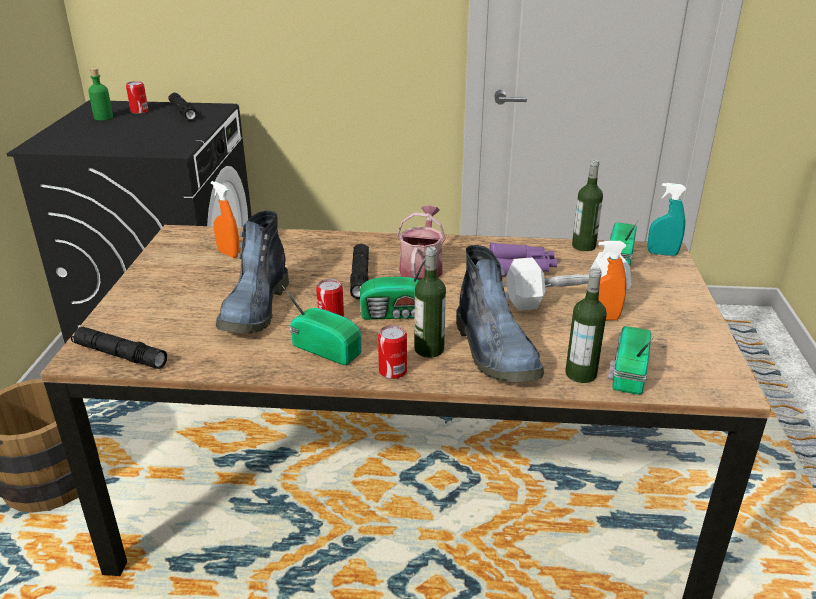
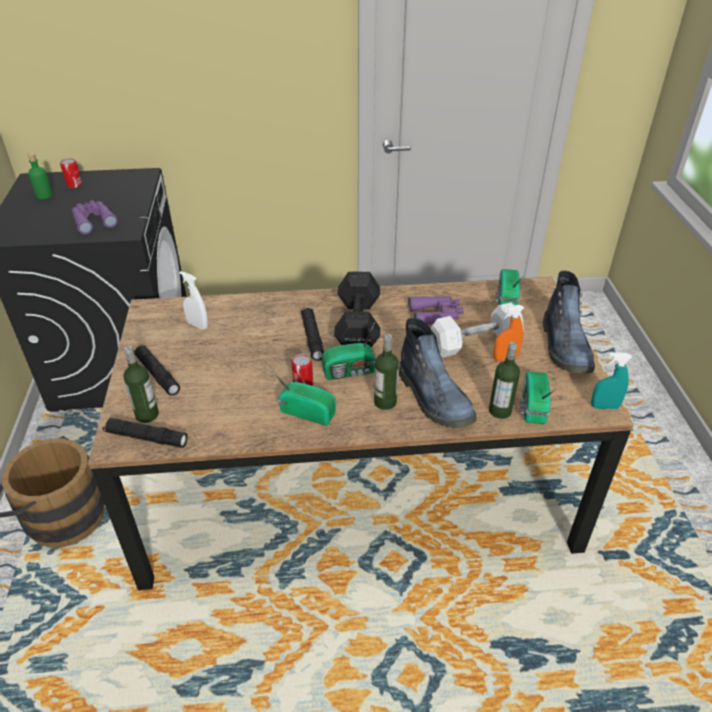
camera: 10 degrees left, 10 degrees up
(143, 140) = (93, 221): none -> purple binoculars
(183, 112) = (115, 182): black flashlight -> black flashlight (157, 374)
(229, 253) = (198, 325): orange spray bottle -> white spray bottle
(255, 309) = (239, 380): boot -> boot (565, 348)
(392, 371) = (363, 426): can -> none
(422, 268) = (359, 324): watering can -> black dumbbell
(583, 246) = (477, 288): bottle -> bottle (147, 415)
(662, 253) = (537, 289): turquoise spray bottle -> turquoise spray bottle (604, 406)

